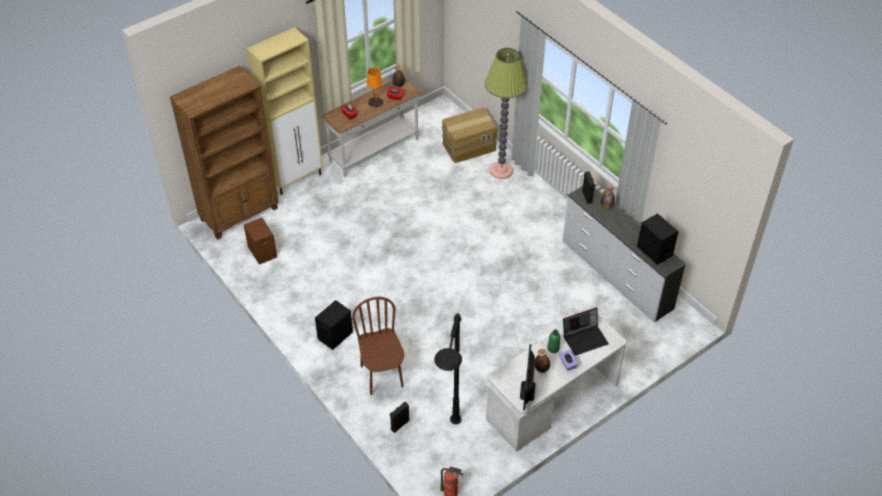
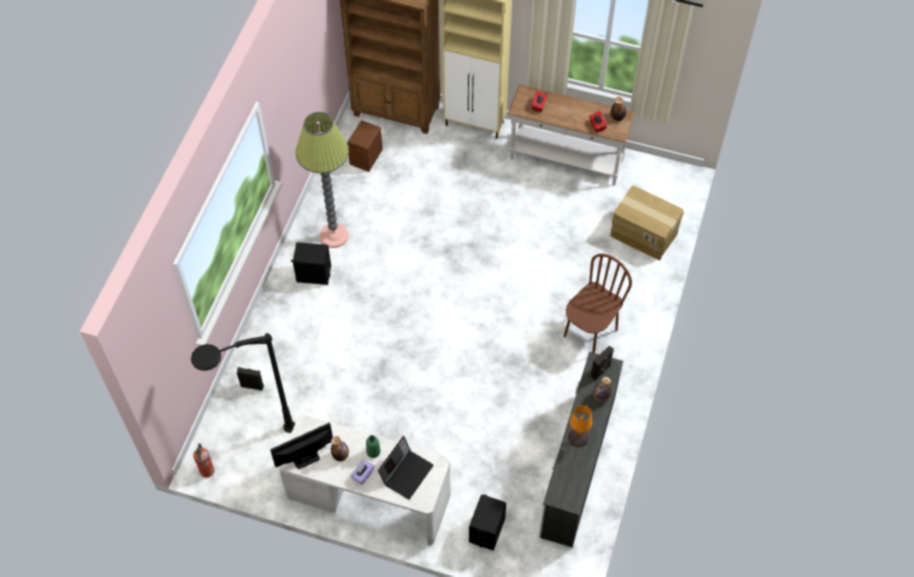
camera: 55 degrees right, 10 degrees up
(375, 102) = (575, 114): orange table lamp -> orange table lamp (577, 437)
(382, 376) = (296, 339): brown chair -> brown chair (590, 332)
(501, 171) = (634, 282): floor lamp -> floor lamp (334, 236)
(585, 338) = (406, 473): laptop -> laptop turned 90 degrees counterclockwise
(654, 251) = (572, 475): black speaker -> black speaker (487, 530)

